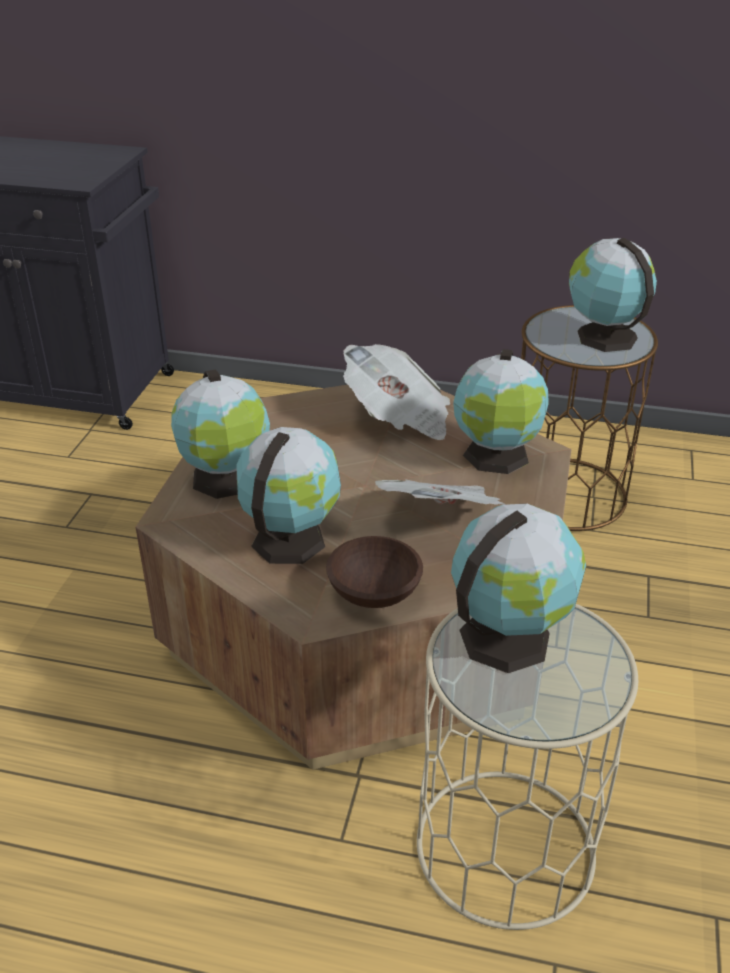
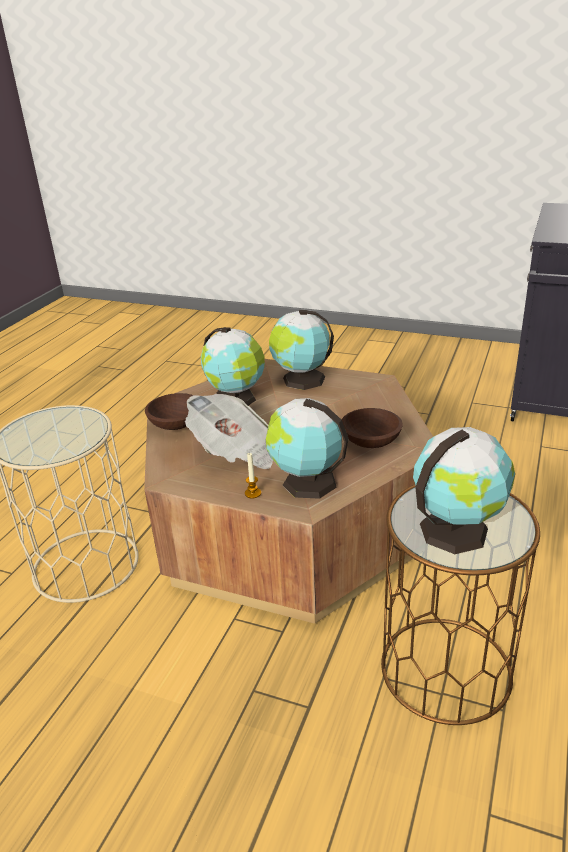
camera: 100 degrees right, 5 degrees down
(398, 417) = (370, 442): newspaper -> brown bowl
(508, 636) = (74, 428): globe -> none
(532, 493) = (253, 493): none -> candle

